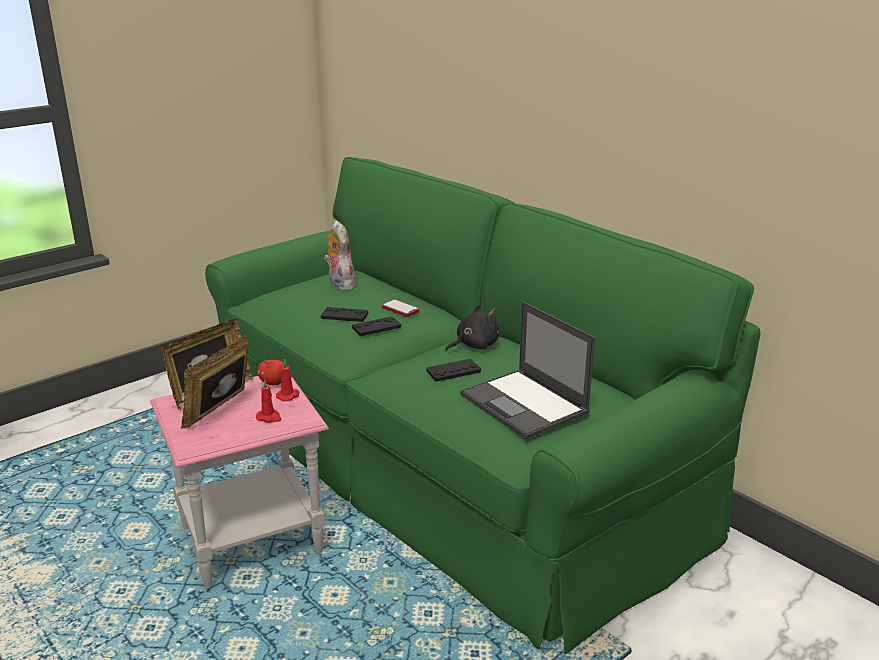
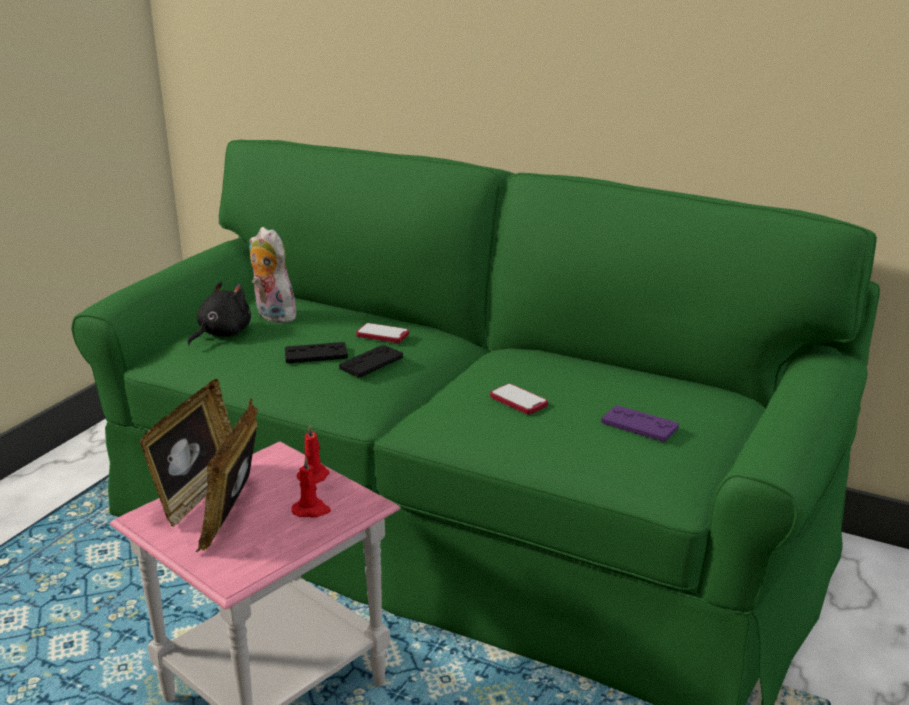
camera: 20 degrees left, 0 degrees up
(274, 383) = (279, 462): apple -> none
(453, 371) = (518, 401): black game controller -> phone
(474, 346) = (513, 365): black plush toy -> black plush toy (222, 334)
(525, 404) = (639, 425): laptop -> purple game controller

